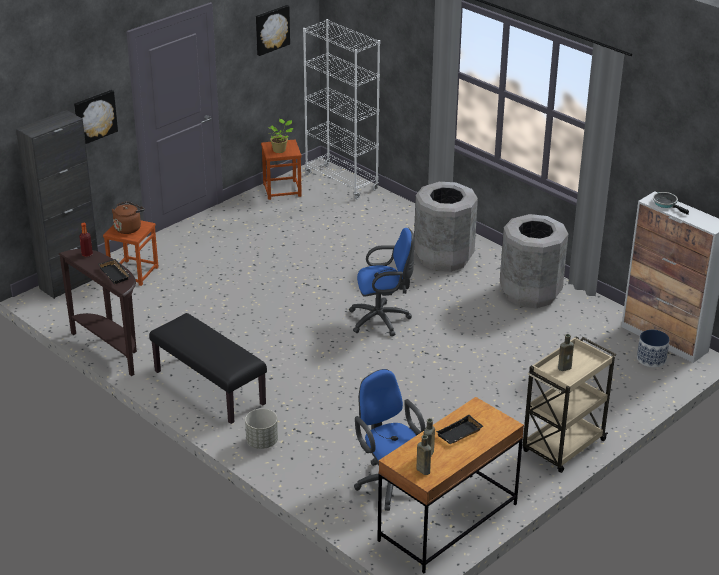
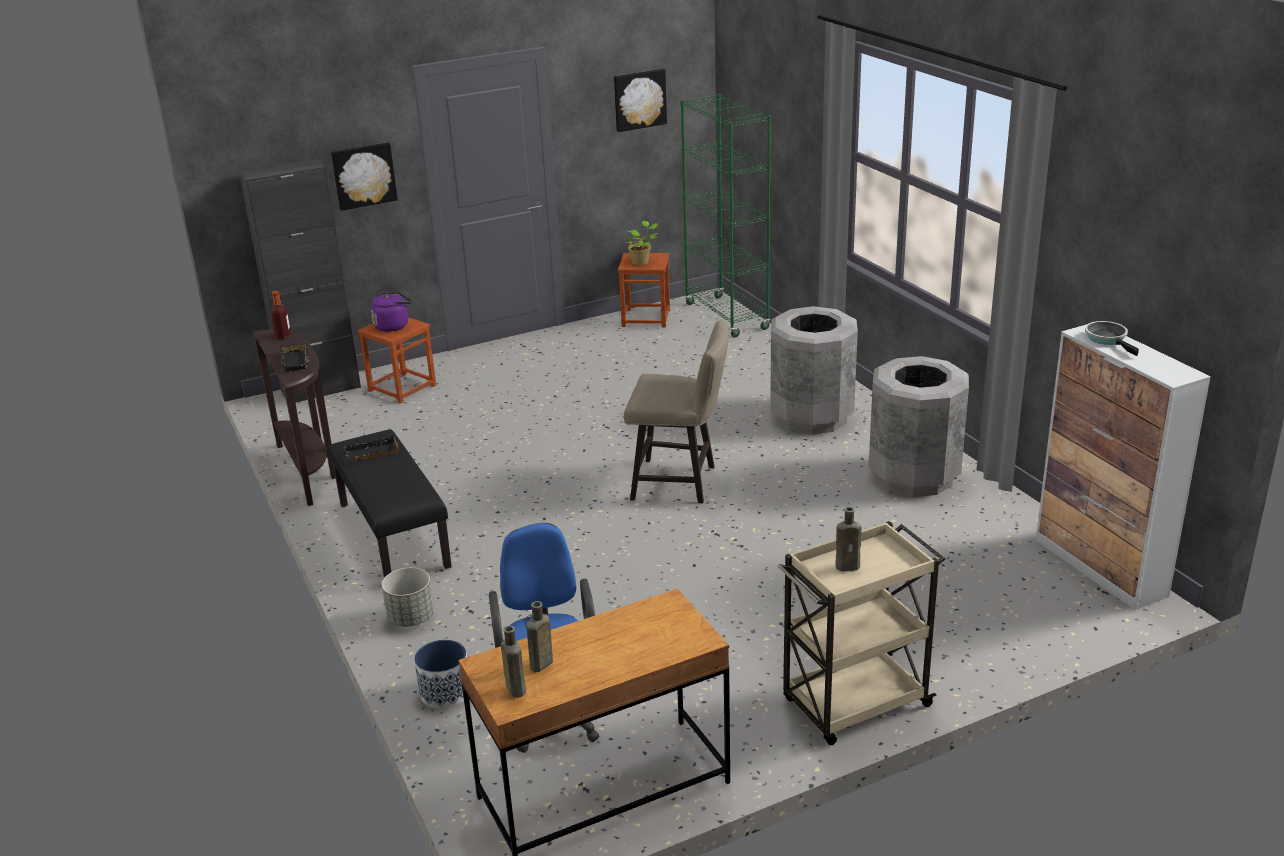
camera: 20 degrees right, 5 degrees down
(128, 228) = (393, 326): brown kettle -> purple kettle
(341, 182) = (726, 317): white bookcase -> green bookcase
(382, 320) = (680, 482): blue office chair -> beige stool
(459, 434) = (613, 642): black tray -> black tray (372, 453)
(651, 359) = (1065, 593): planter -> planter (445, 692)

